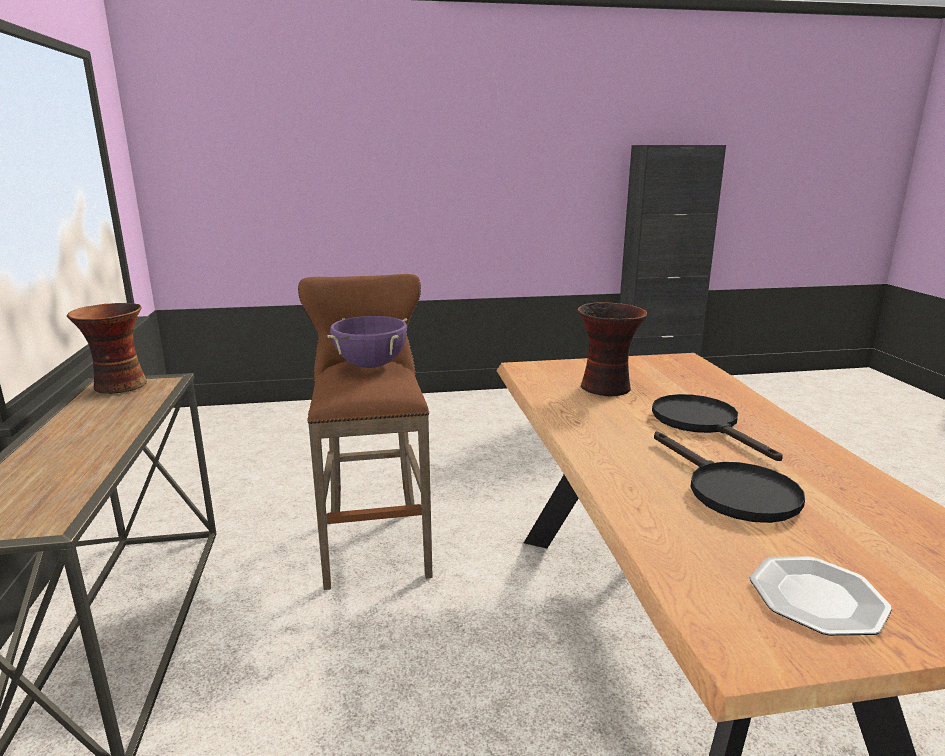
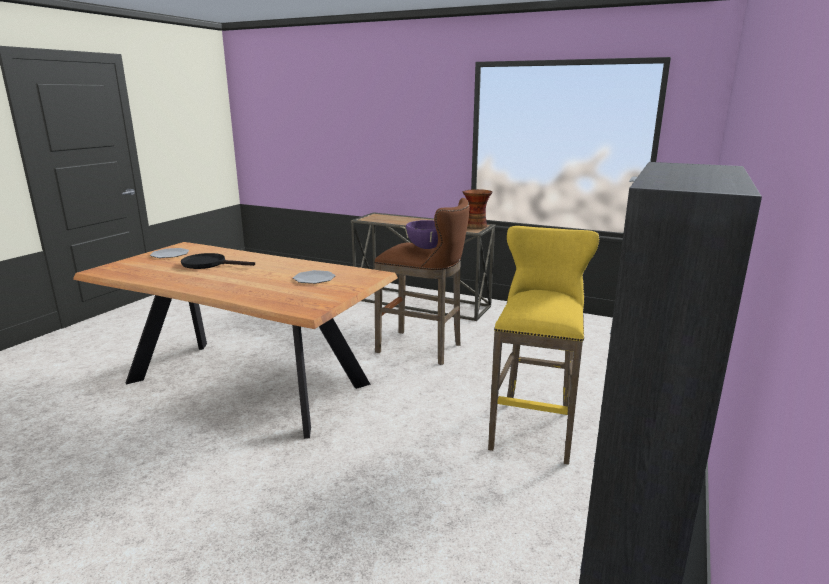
camera: 125 degrees right, 0 degrees up
(487, 435) = (533, 427): none -> yellow stool
(607, 388) = (314, 278): vase -> plate
(703, 424) = (245, 279): black frying pan -> none

